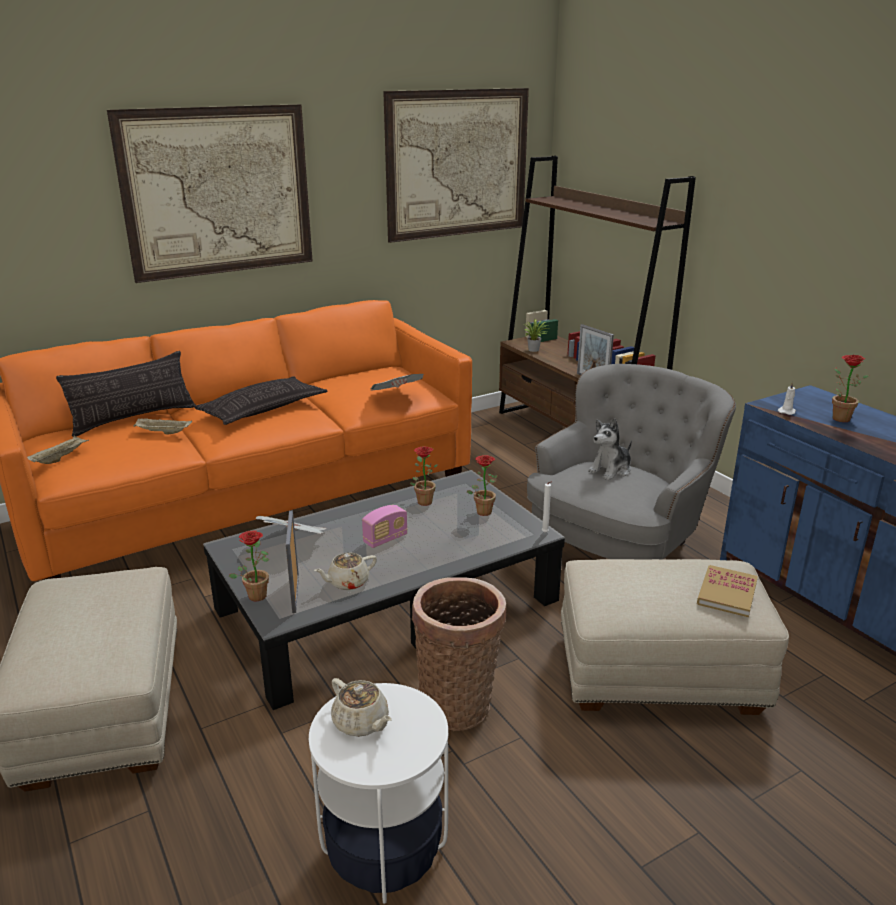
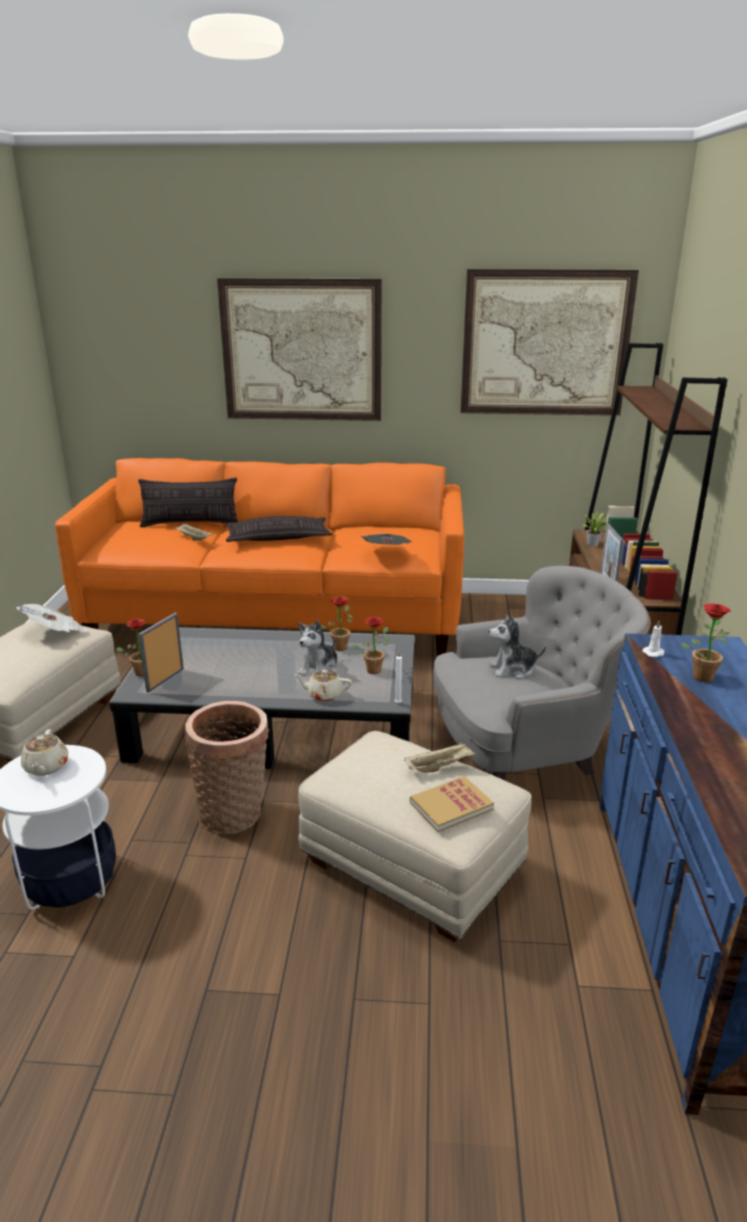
camera: 35 degrees right, 0 degrees up
(60, 458) = (114, 539): beige tray -> beige tray (439, 766)
(295, 541) = (214, 645): newspaper -> newspaper (55, 633)
(347, 582) = (206, 685): beige teapot -> beige teapot (324, 695)
(385, 539) = (273, 665): radio -> none
(435, 527) = (319, 669): none -> plush toy

